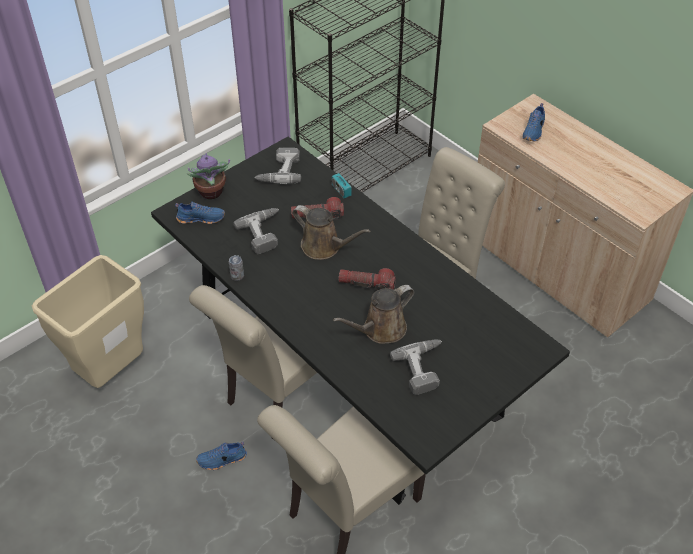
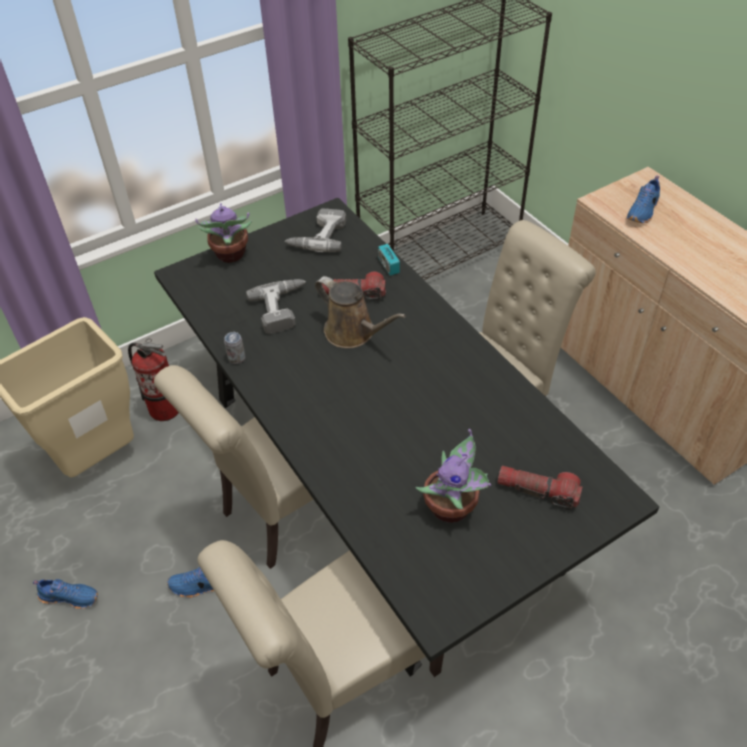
camera: 10 degrees right, 0 degrees up
(158, 324) = (165, 408): none -> fire extinguisher
(201, 218) = (211, 283): blue shoe -> blue shoe (70, 596)
(367, 284) = (397, 385): flashlight -> flashlight (538, 491)
(381, 330) = (404, 448): brown watering can -> none
(424, 368) = (452, 508): power drill -> potted plant

